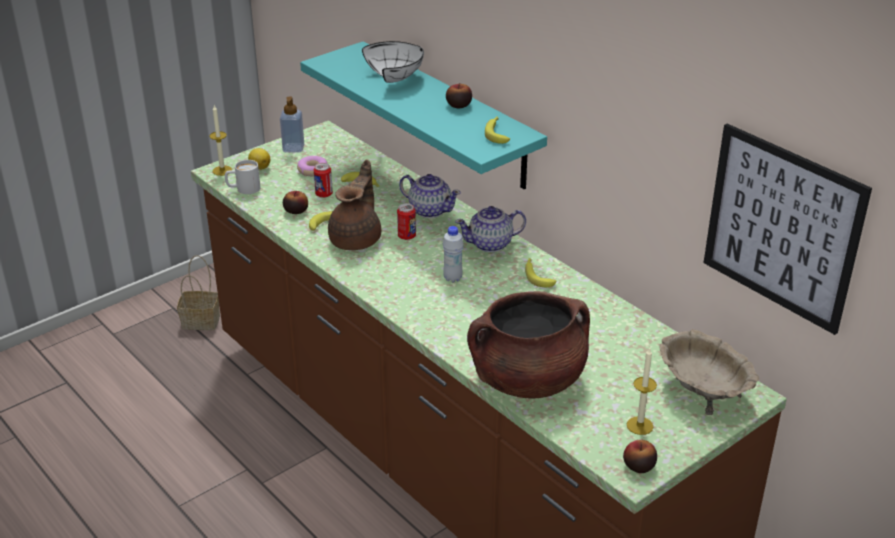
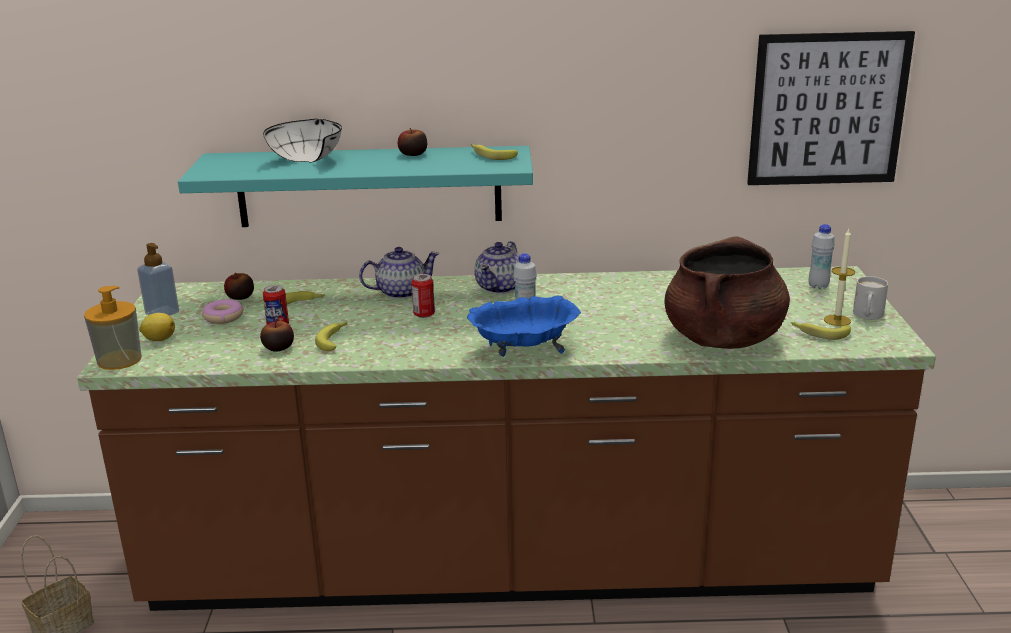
camera: 50 degrees left, 10 degrees down
(222, 170) = (119, 360): candle -> soap dispenser
(243, 189) = (181, 360): white mug -> white mug (867, 316)
(357, 239) = (387, 336): brown teapot -> none
(401, 300) = (523, 350): none -> blue bowl
(537, 275) = (578, 287): banana -> banana (819, 333)
(639, 466) = (889, 338): apple -> apple (240, 297)
(702, 391) = (818, 286): beige bowl -> white bottle

